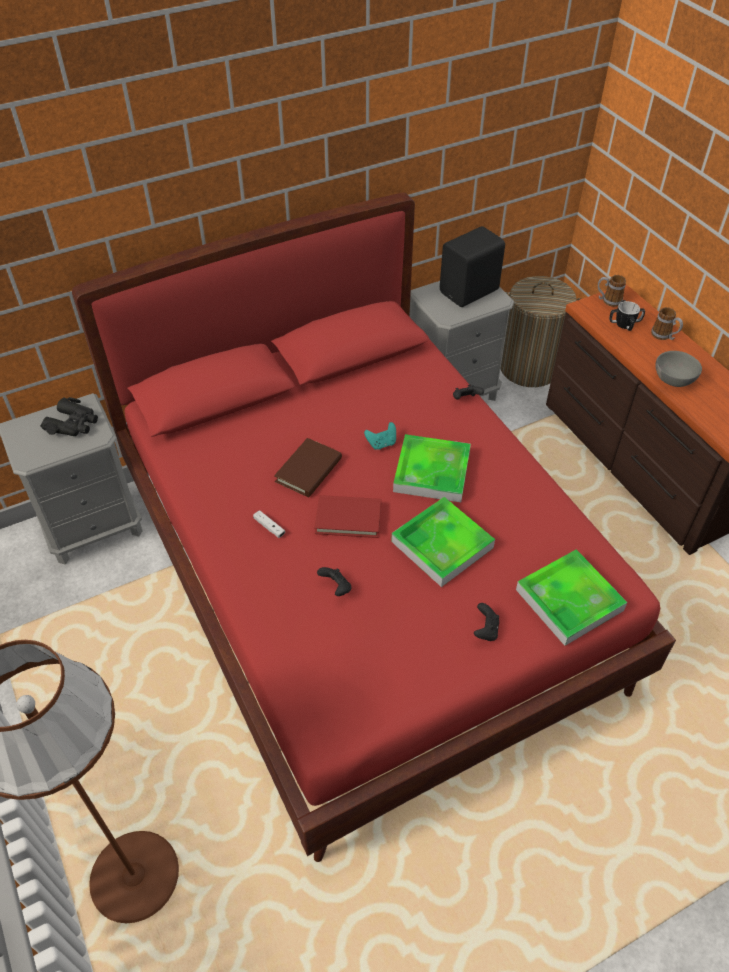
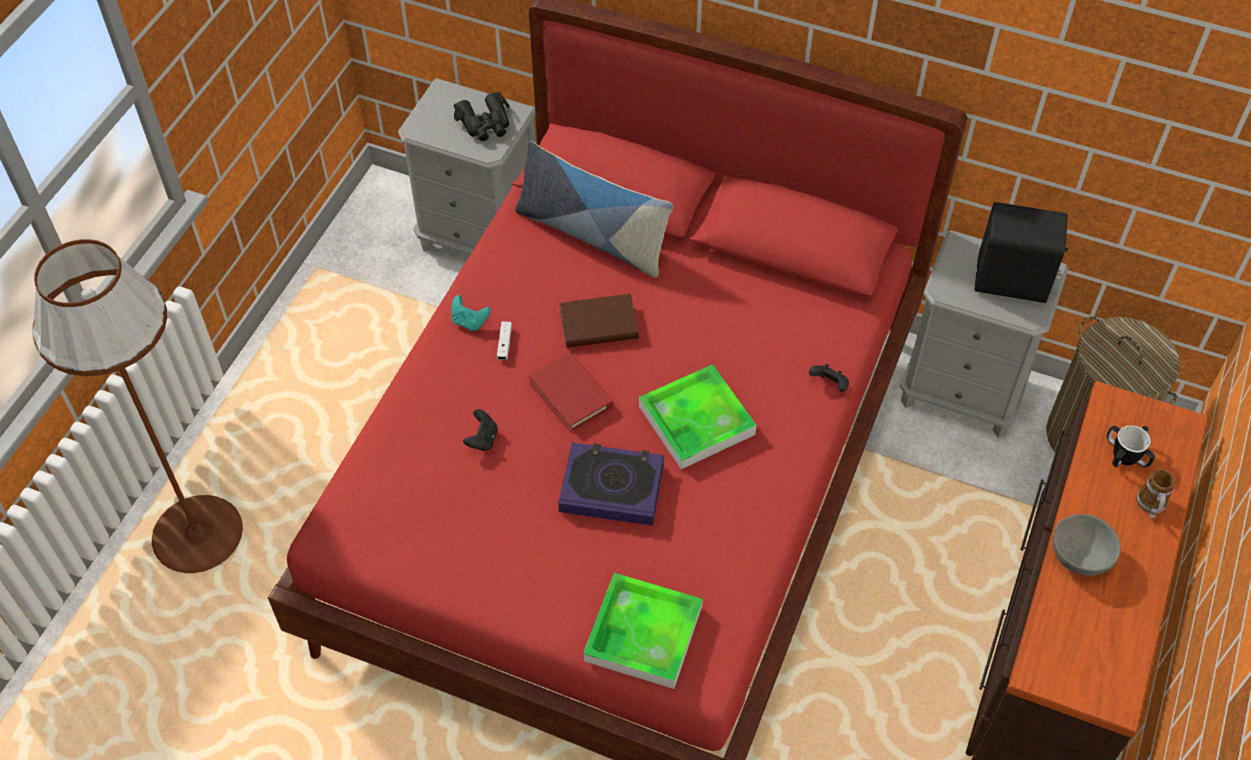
camera: 50 degrees right, 5 degrees up
(234, 429) = (592, 235): none -> pillow
(381, 443) = (693, 356): turquoise game controller -> turquoise game controller (469, 322)
(442, 544) = (612, 487): tray -> book
(485, 630) = (543, 585): black game controller -> none
(608, 300) = (1150, 416): mug -> none

